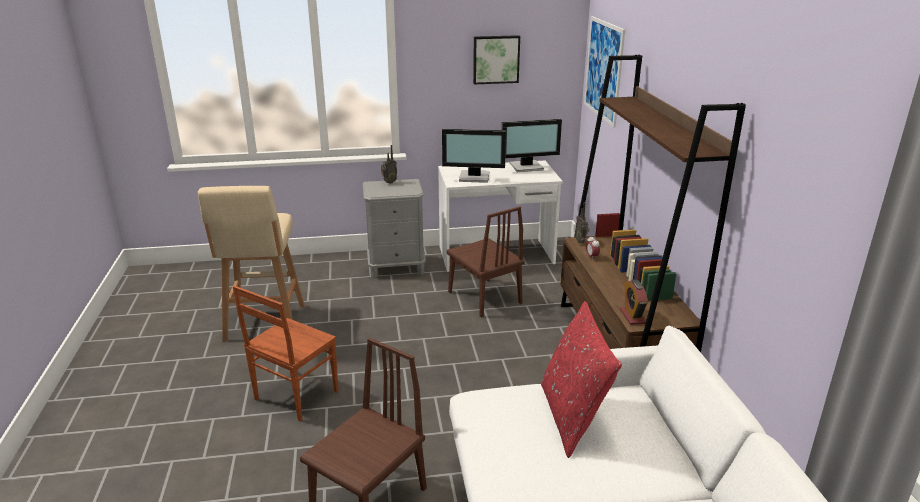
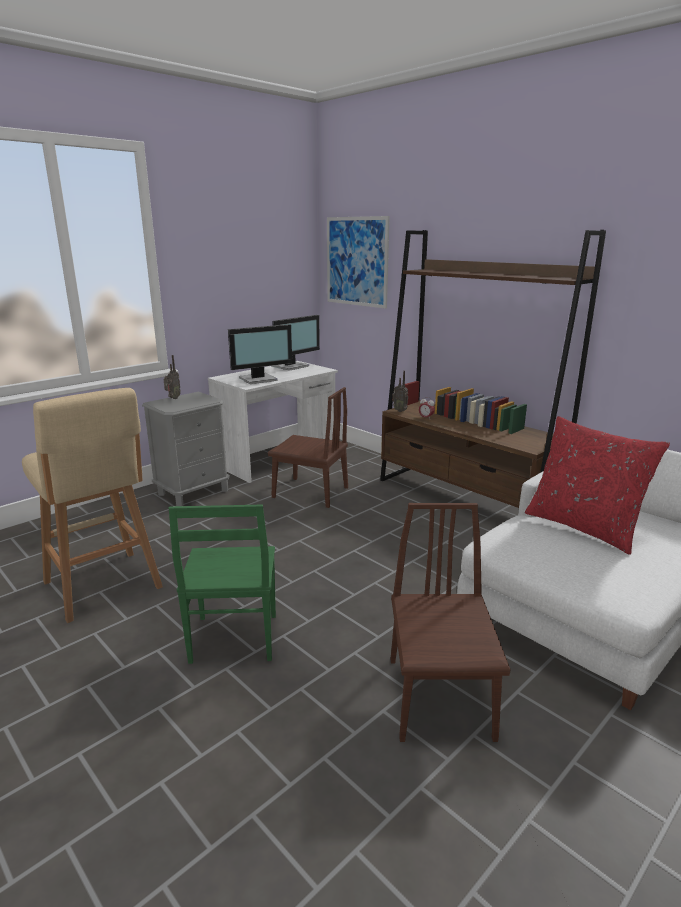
camera: 35 degrees left, 5 degrees down
(295, 395) = (232, 639): brown chair -> green chair
(495, 59) = (249, 261): picture -> none
(632, 316) = (521, 445): alarm clock -> none

